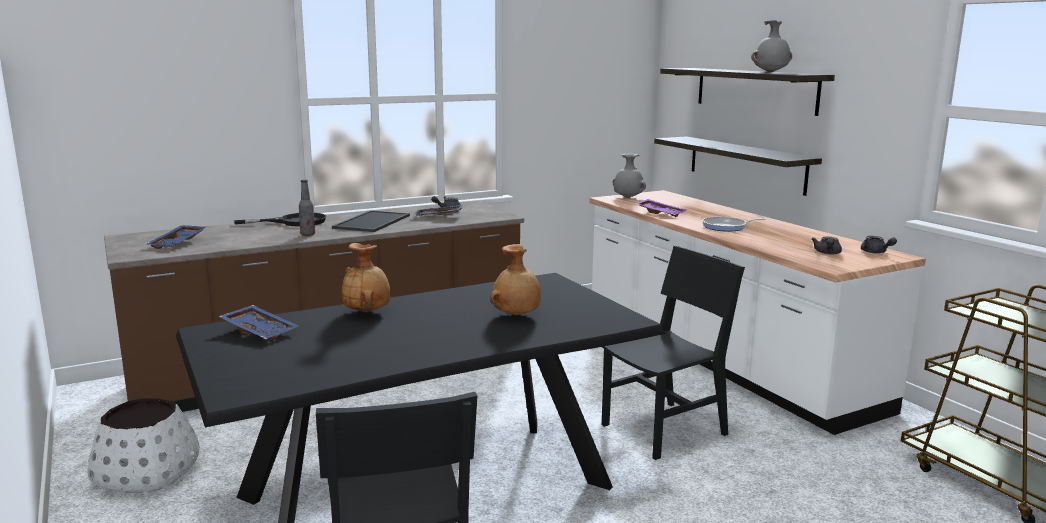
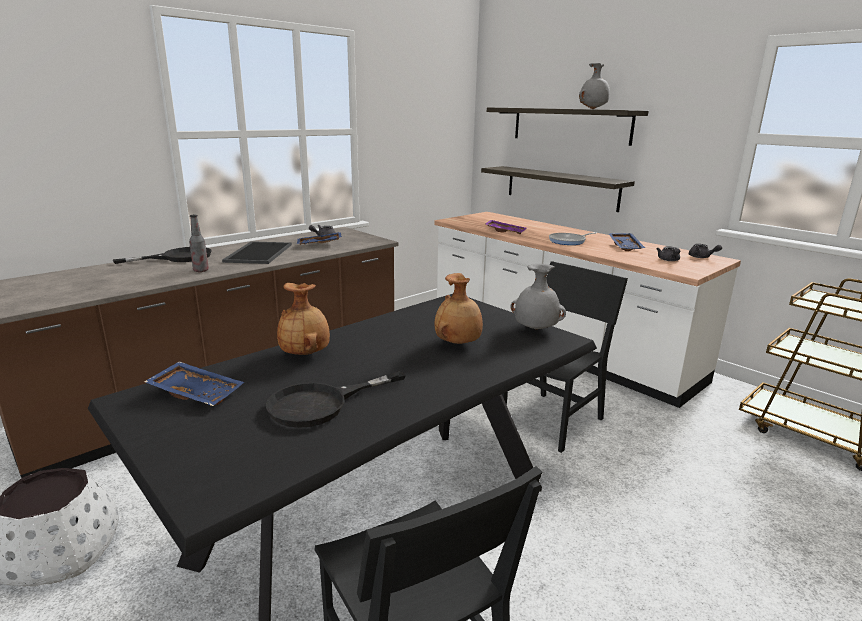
camera: 15 degrees left, 5 degrees up
(179, 243) = (57, 290): blue tray -> blue tray (626, 246)
(355, 348) = (321, 404): none -> black frying pan
(627, 198) = (465, 219): grey vase -> grey vase (535, 329)

